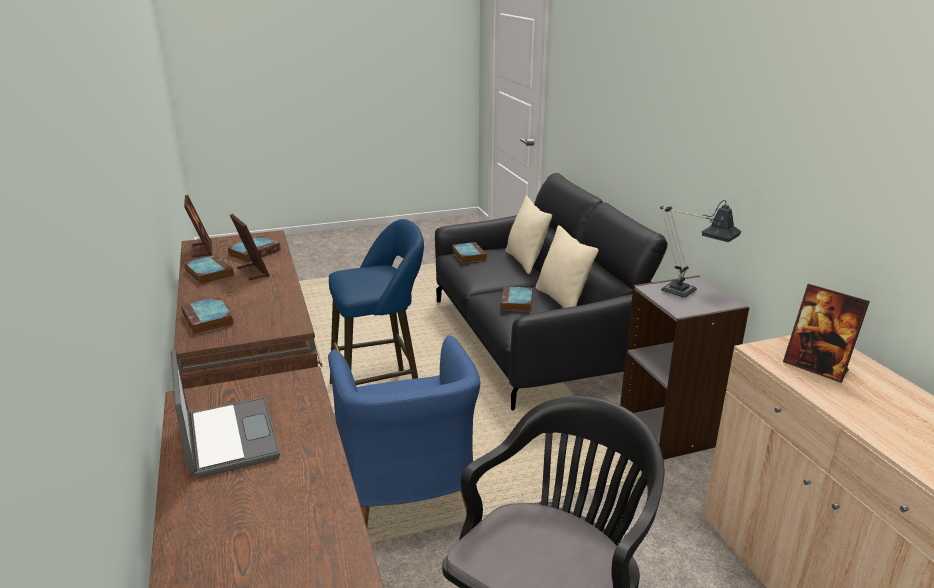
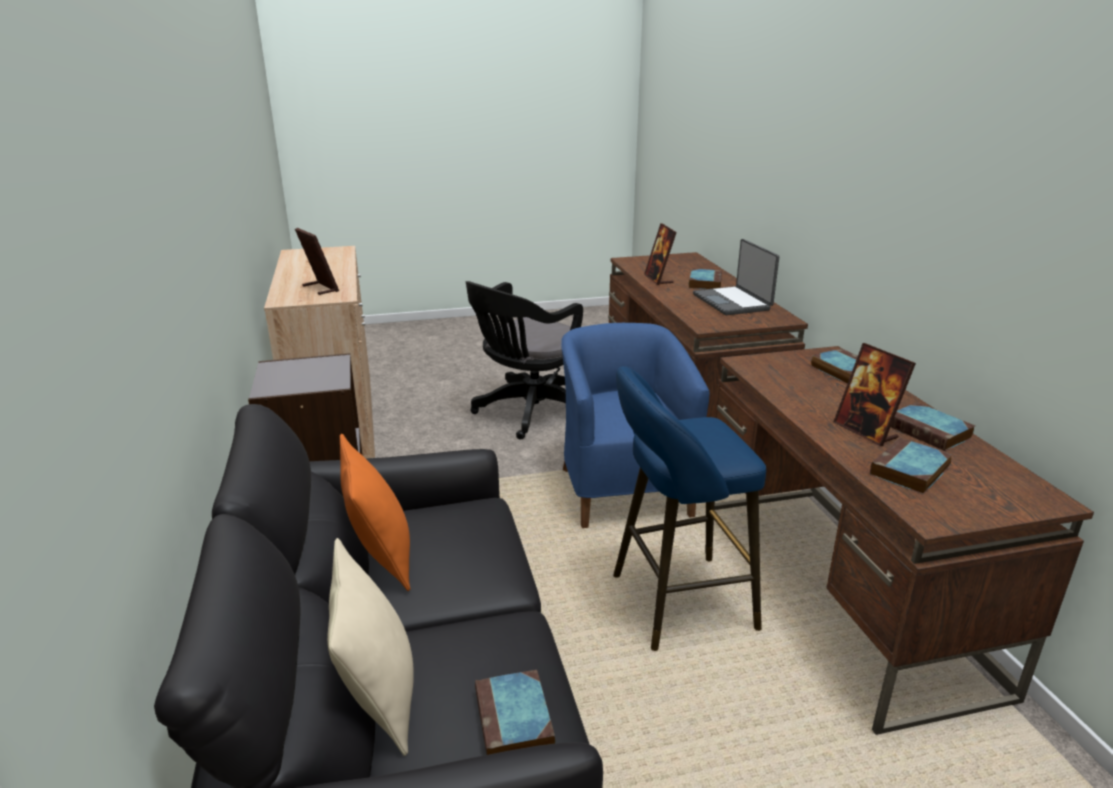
camera: 175 degrees left, 0 degrees up
(202, 250) = (1011, 481): picture frame -> picture frame (658, 279)
(517, 303) = (463, 546): book -> book (704, 283)
(562, 300) = (381, 557): beige pillow -> orange pillow
(686, 293) = (302, 376): table lamp -> none

